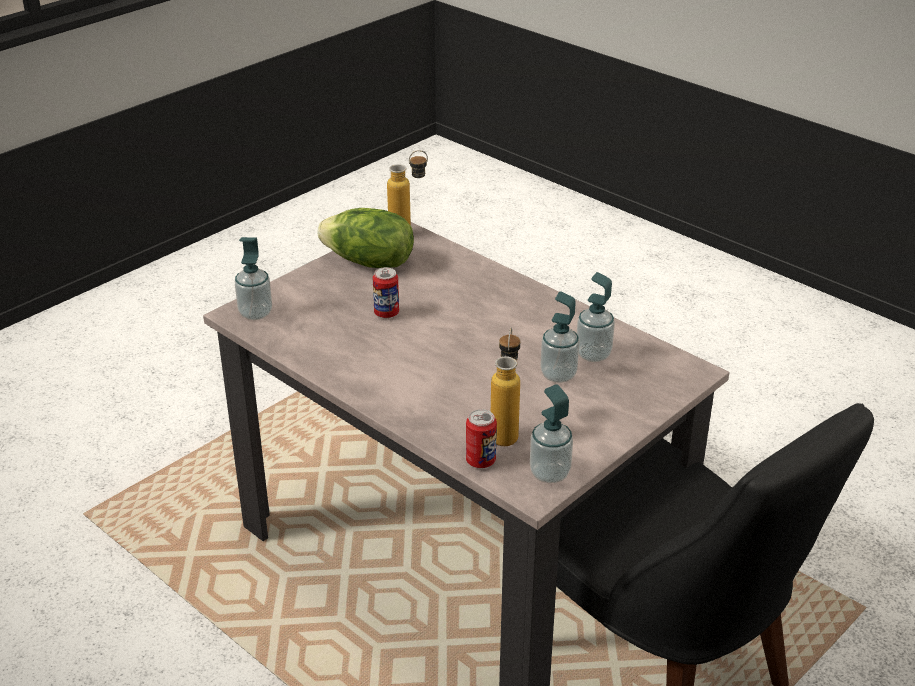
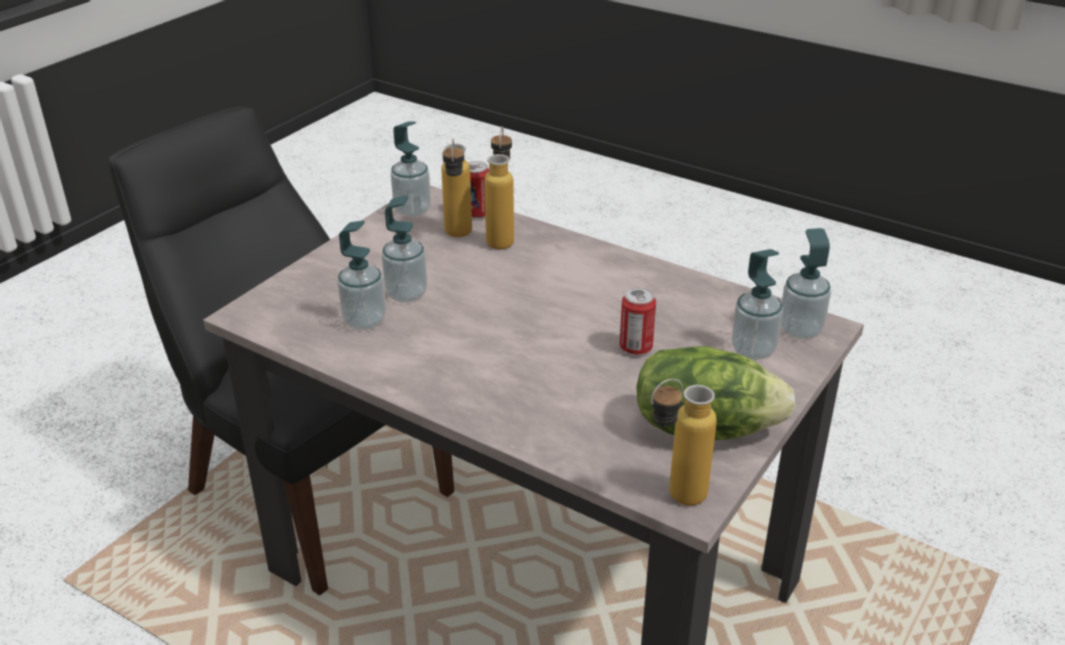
camera: 170 degrees right, 0 degrees up
(302, 303) = (753, 350): none -> soap dispenser
(462, 426) = (501, 237): none -> bottle

